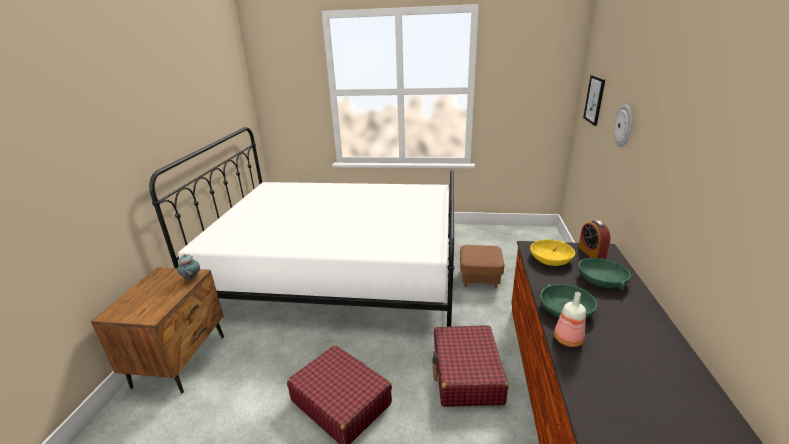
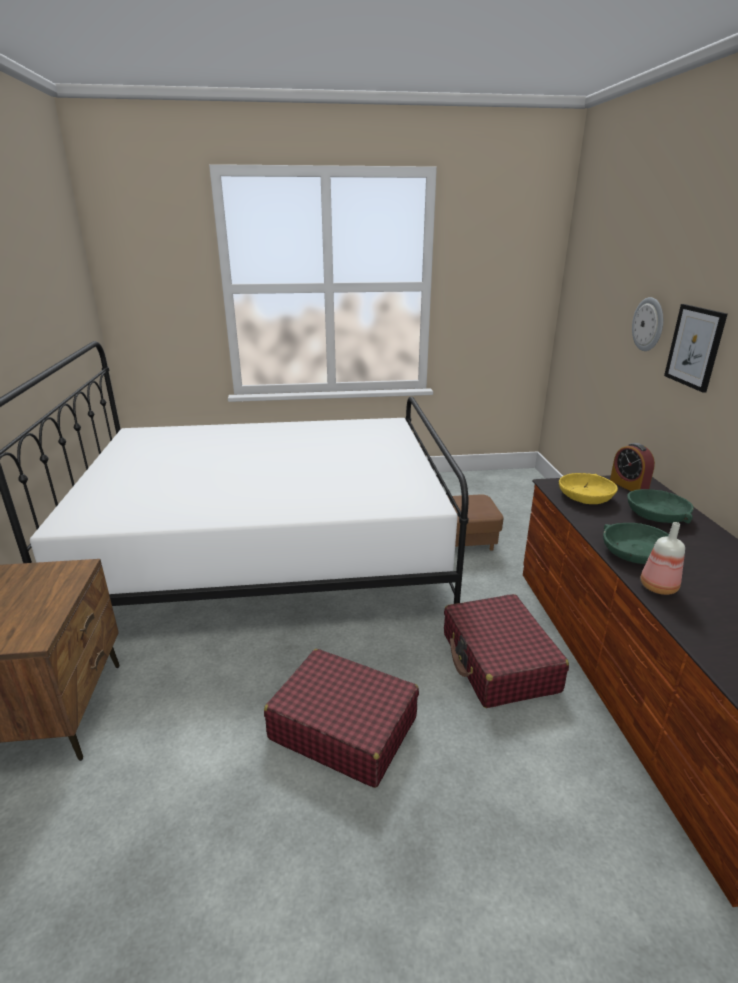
camera: 15 degrees left, 0 degrees up
(191, 279) = (74, 576): teapot -> none
(594, 99) = (592, 296): picture -> picture (695, 347)

